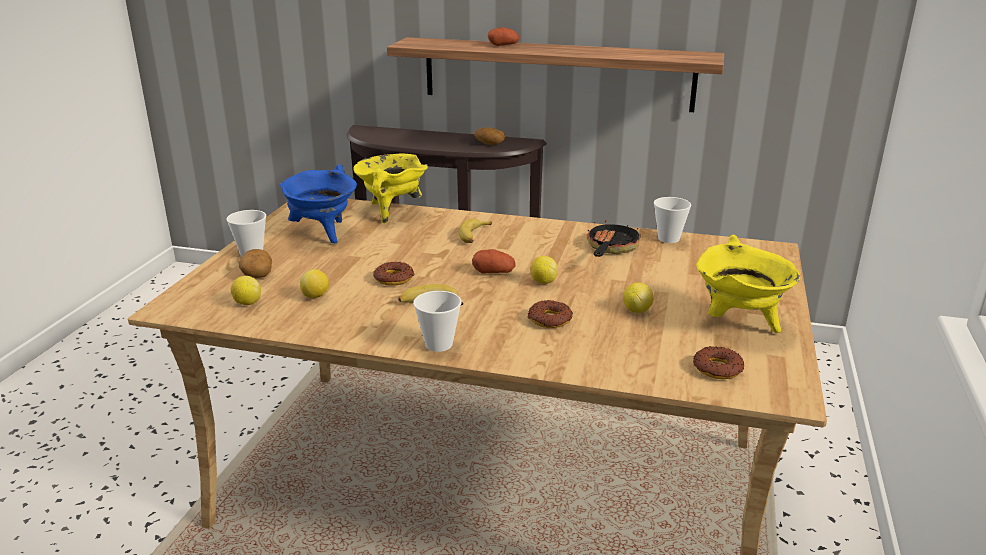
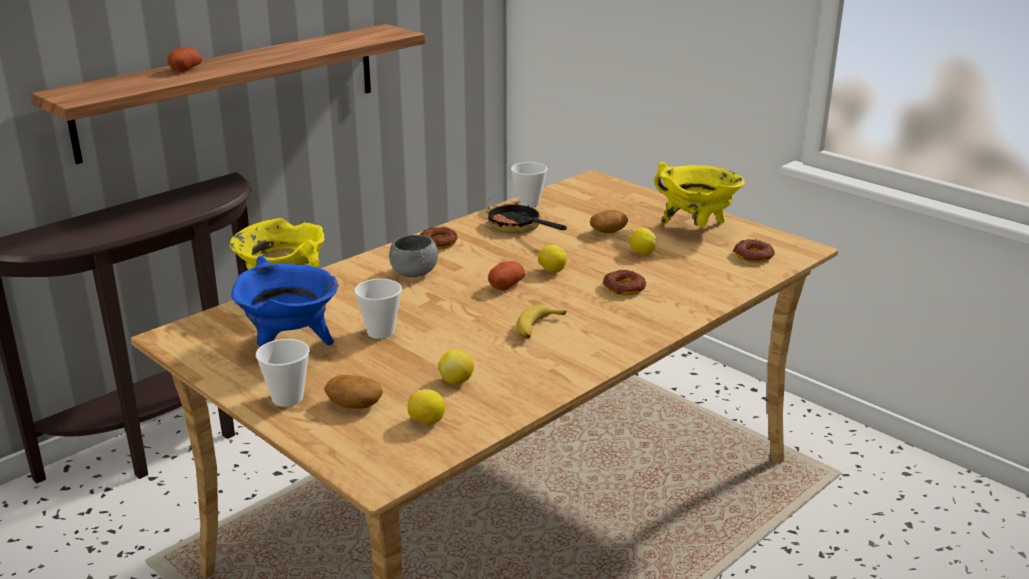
camera: 60 degrees left, 0 degrees up
(394, 278) = (463, 333): donut -> donut (438, 243)
(438, 344) = (622, 343): cup -> cup (380, 332)
(474, 236) = (414, 273): banana -> grey bowl
(489, 144) = (203, 196): potato -> potato (608, 232)

